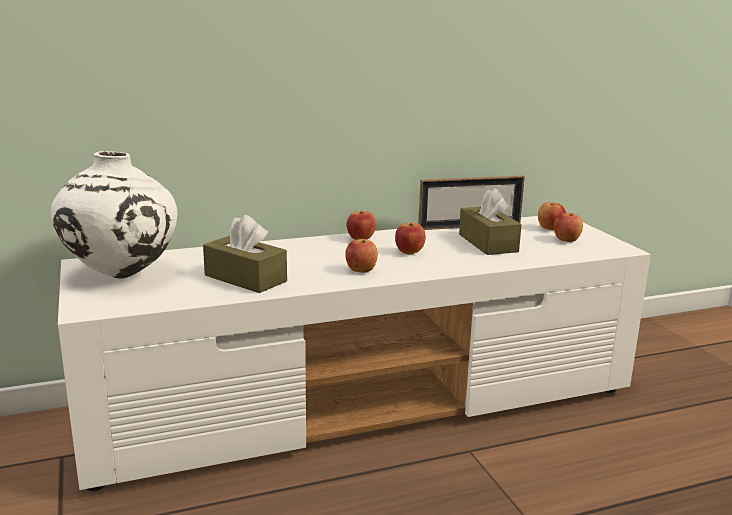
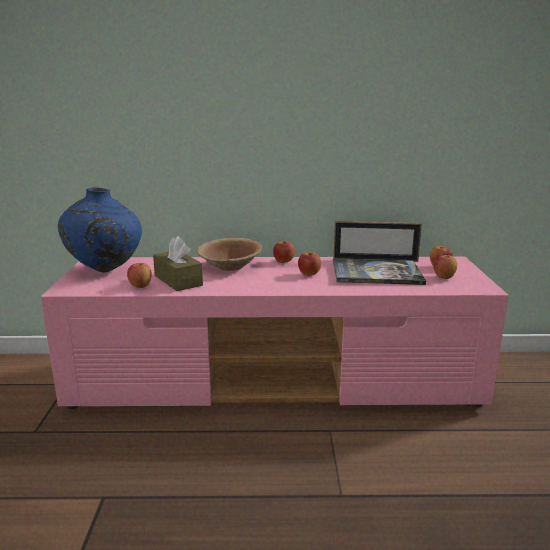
camera: 20 degrees right, 0 degrees up
(121, 276) = (105, 271): white vase -> blue vase
(297, 252) = (230, 266): none -> brown bowl
(361, 271) = (260, 283): apple -> apple (140, 286)
(365, 401) = (277, 381): white tv stand -> pink tv stand
(488, 243) = (376, 273): brown tissue box -> book

